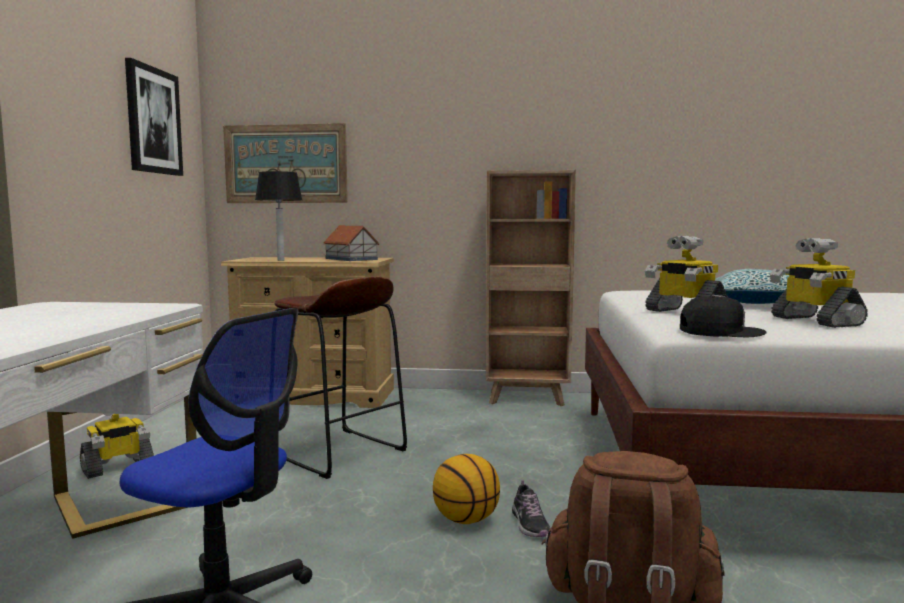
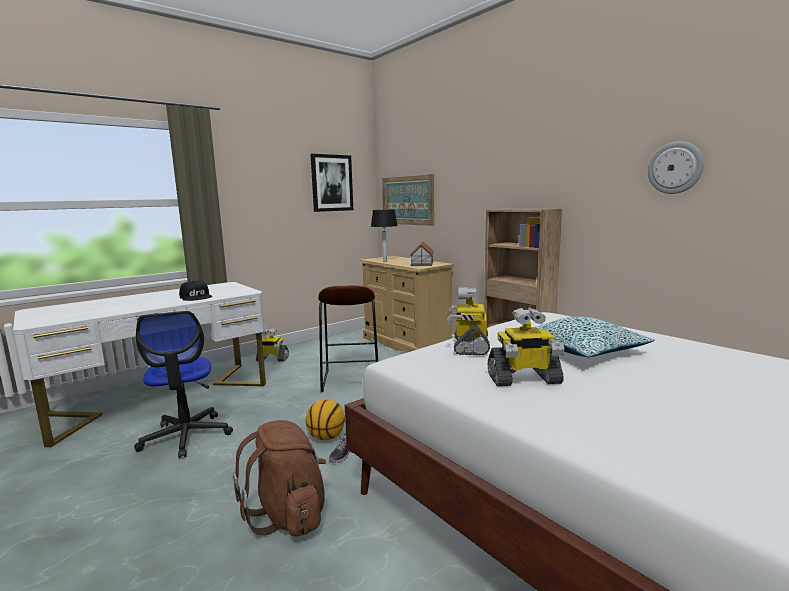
camera: 45 degrees right, 5 degrees up
(692, 131) = (675, 168): none -> wall clock
(720, 331) = (412, 368): black cap -> black cap (196, 297)
(814, 321) = (523, 379): toy robot -> toy robot turned 120 degrees counterclockwise

